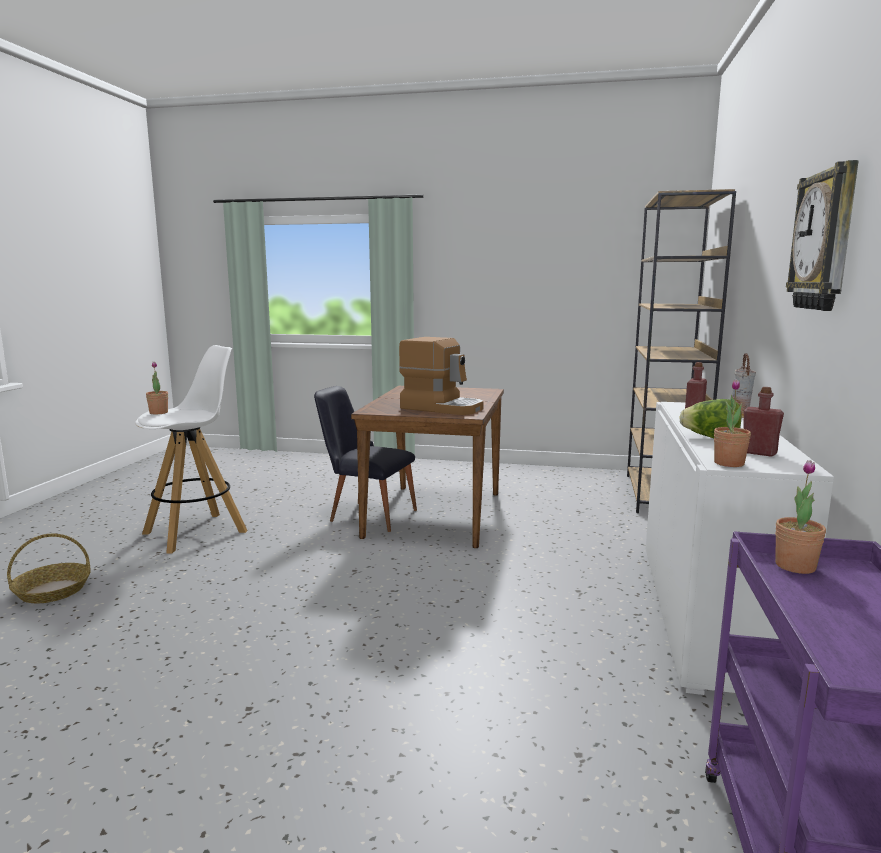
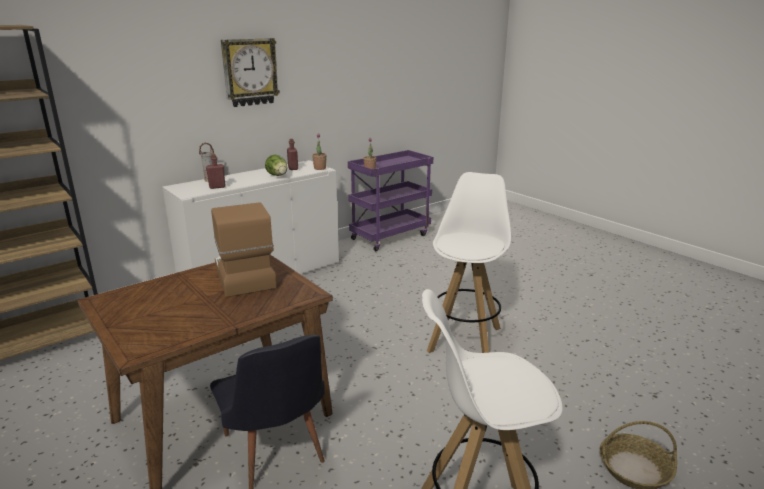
camera: 140 degrees left, 10 degrees up
(158, 412) = (528, 395): potted plant -> none
(290, 644) = (465, 338): none -> white stool

